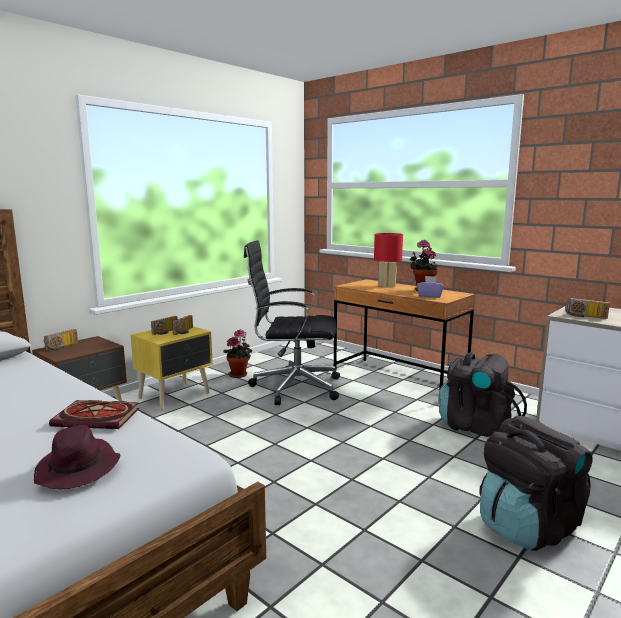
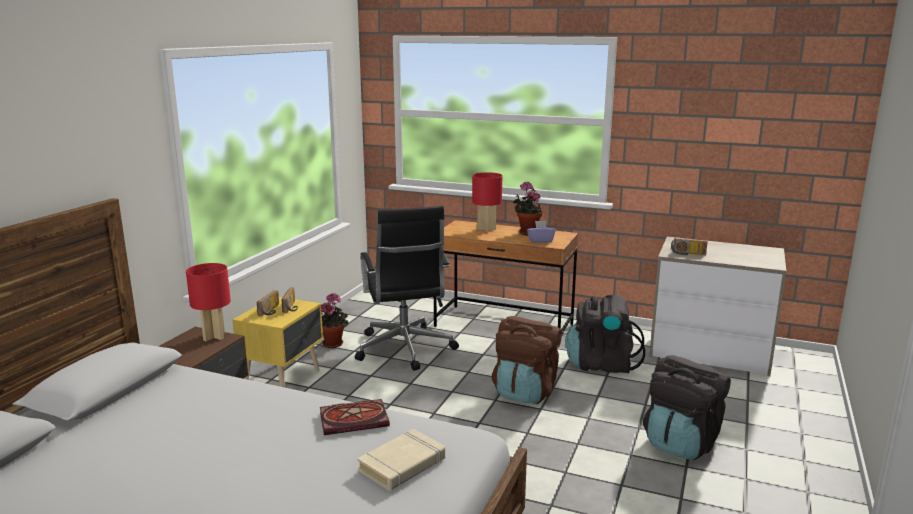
camera: 20 degrees left, 5 degrees up
(63, 347) = (174, 347): radio -> none
(78, 469) = (403, 465): purple hat -> beige book
(101, 343) = (214, 336): none -> red table lamp
(293, 387) = (405, 349): black office chair -> black office chair turned 90 degrees counterclockwise
(378, 439) = (525, 391): none -> brown backpack

